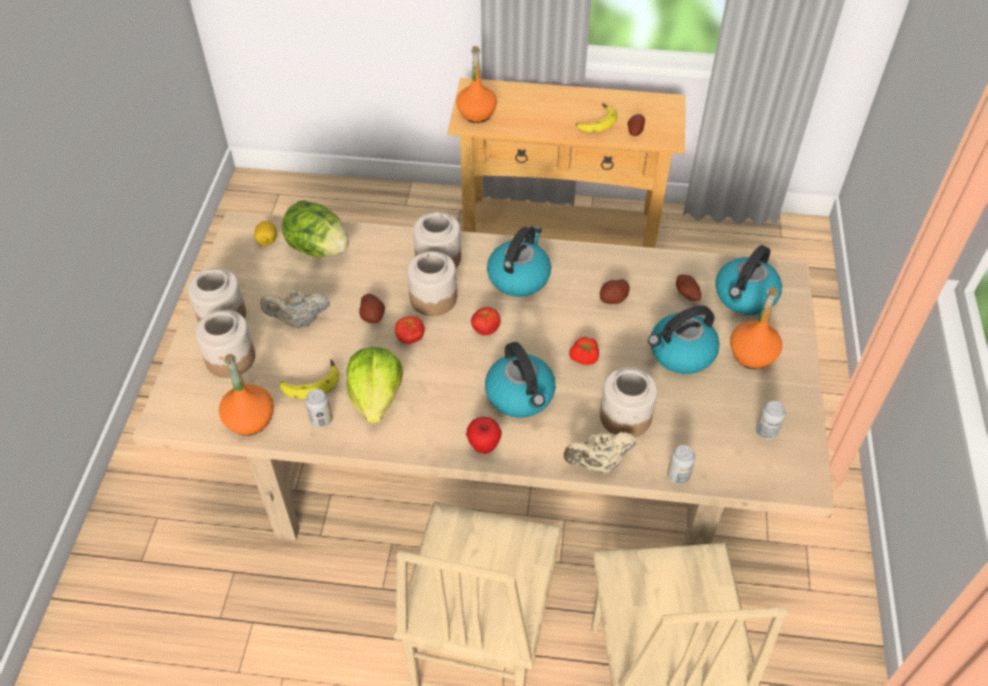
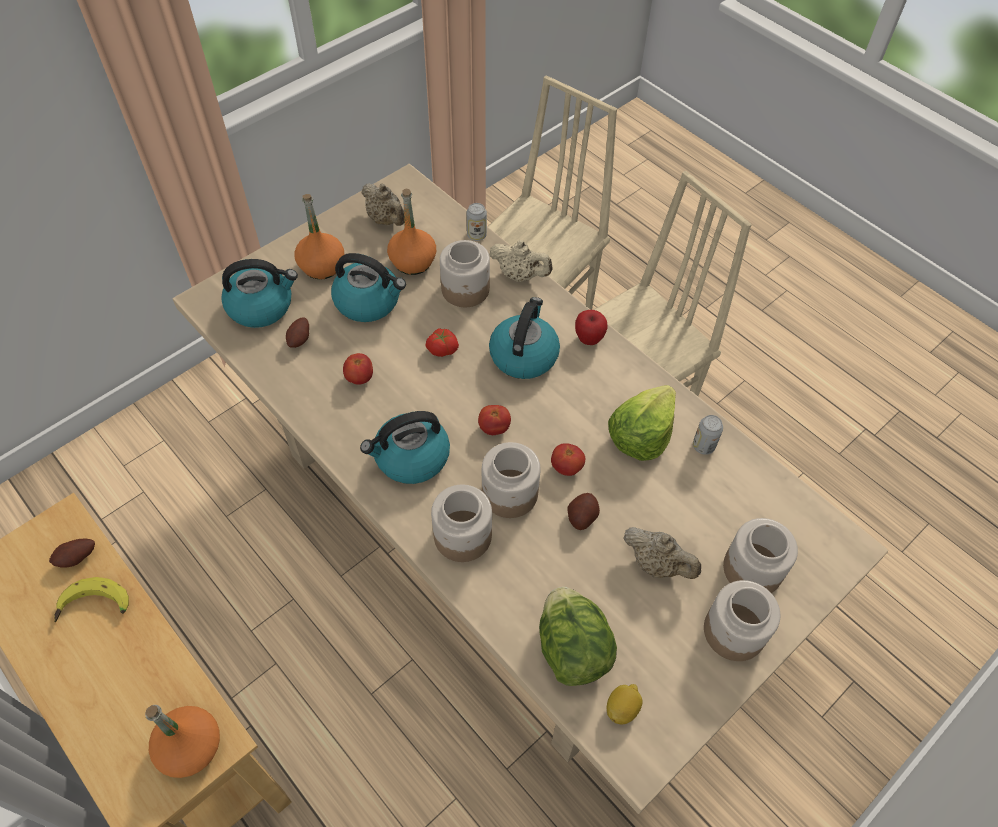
camera: 140 degrees left, 5 degrees up
(249, 419) = (767, 490): orange bottle -> orange bottle (413, 262)
(310, 382) = (690, 488): banana -> none
(613, 299) = (359, 378): potato -> tomato
(766, 432) = (386, 220): can -> beige teapot

